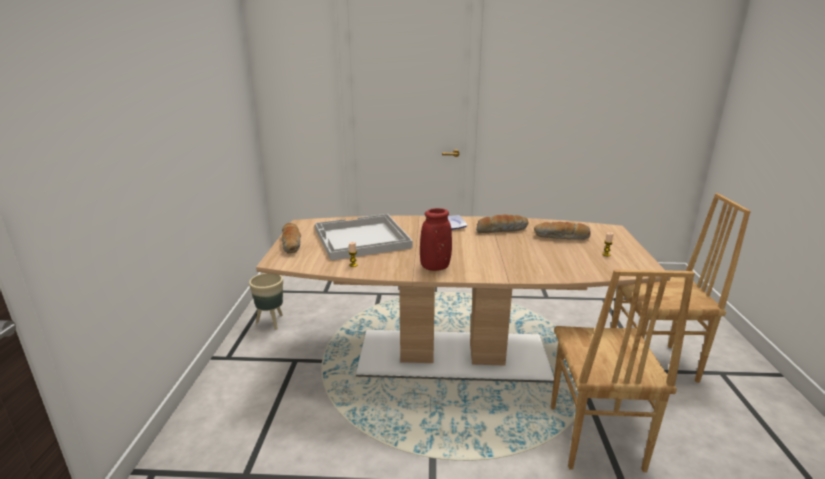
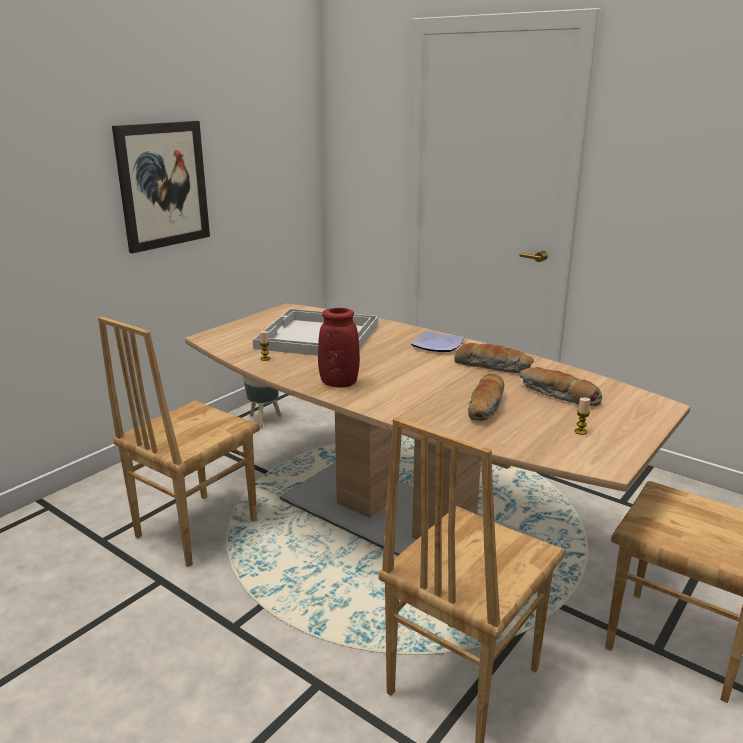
camera: 35 degrees right, 0 degrees up
(174, 132) = (163, 185): none -> picture
(292, 244) = (246, 325): bread -> bread (486, 406)
(316, 427) = (195, 528): none -> brown chair

